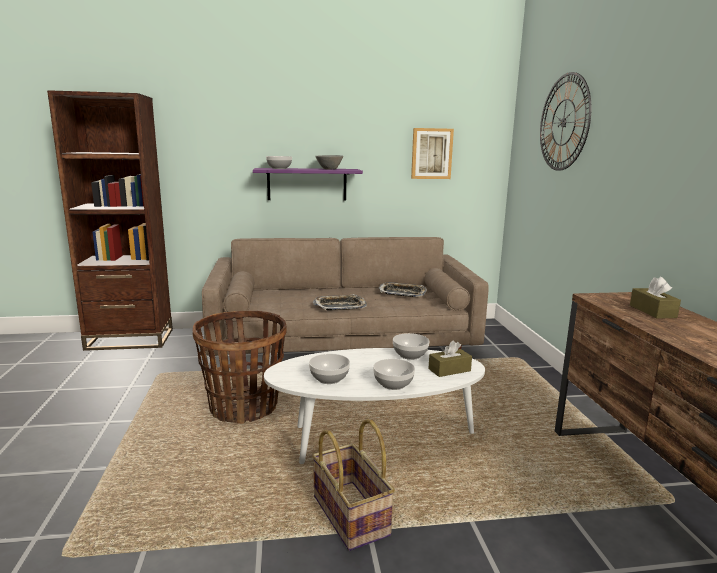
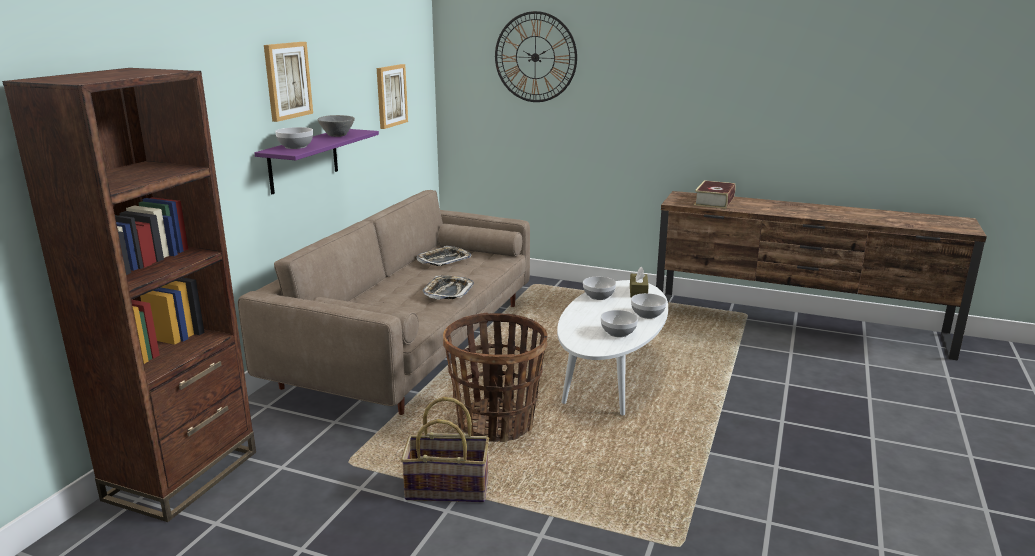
camera: 60 degrees left, 5 degrees up
(297, 124) = (287, 80): none -> picture
(352, 515) = (701, 411): basket -> basket (448, 487)
(652, 311) = (714, 201): brown tissue box -> book

